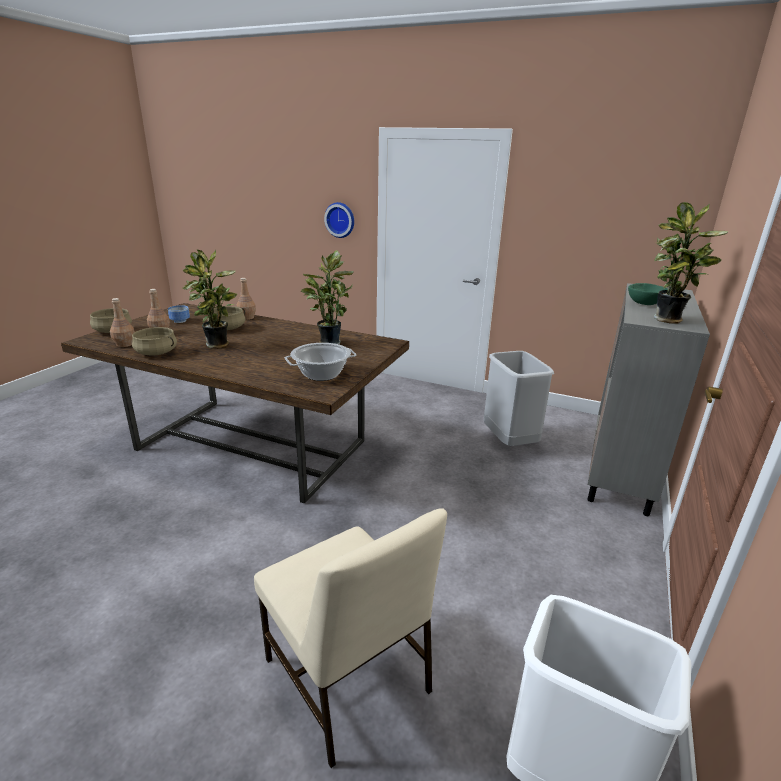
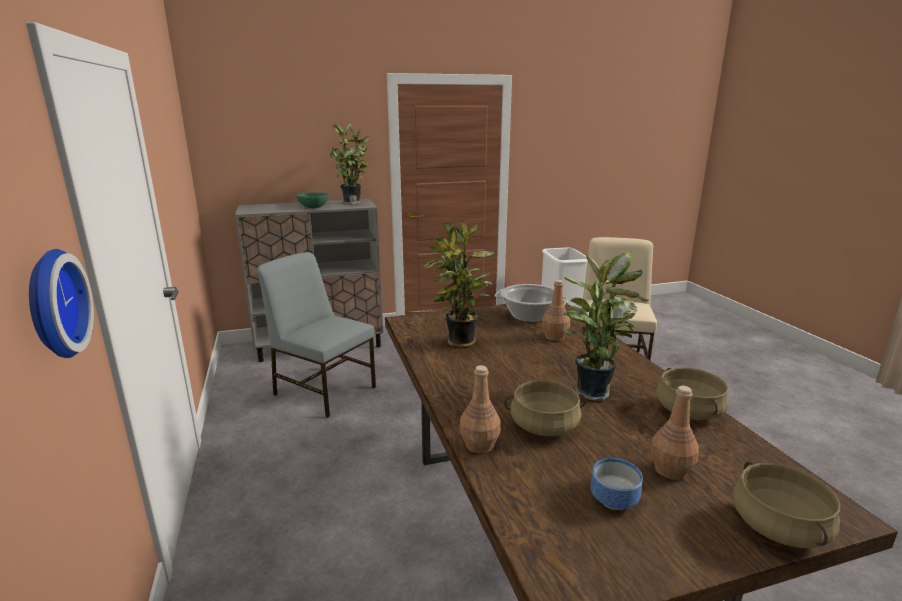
camera: 130 degrees left, 5 degrees down
(125, 344) = (743, 457): brown bottle -> brown bottle (554, 337)
(510, 442) = (324, 390): grey trash can -> grey chair

